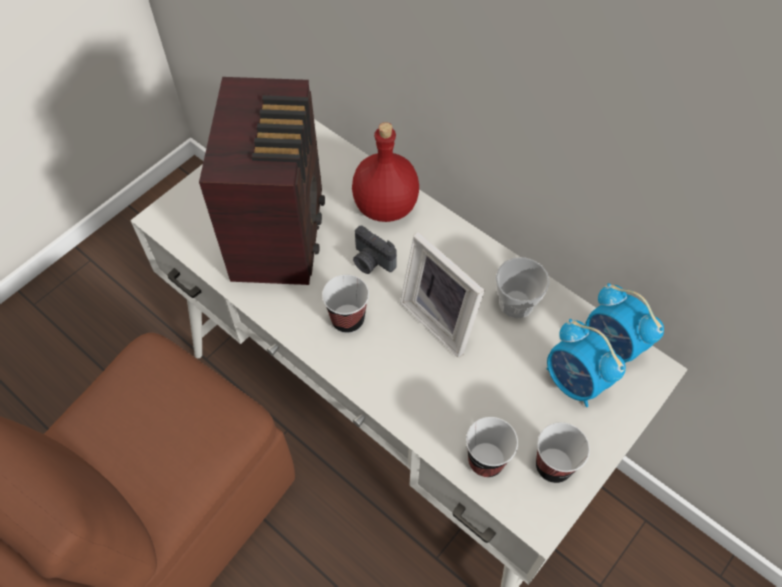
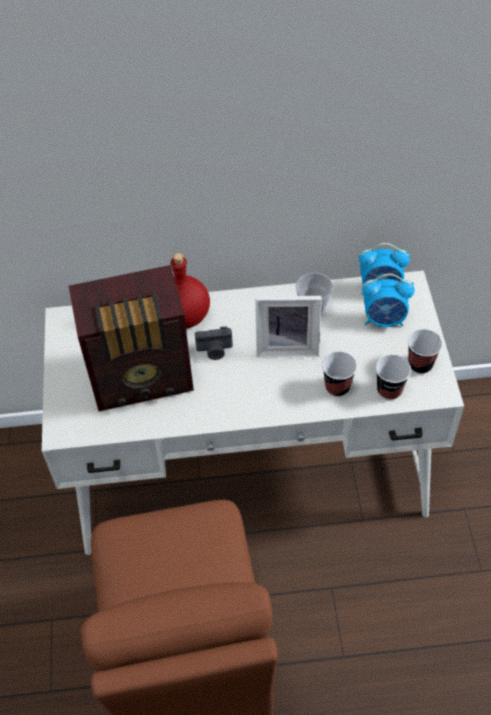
camera: 45 degrees left, 5 degrees down
(280, 232) = (143, 379): radio -> radio turned 120 degrees clockwise
(347, 320) = (241, 389): cup -> cup (337, 387)

